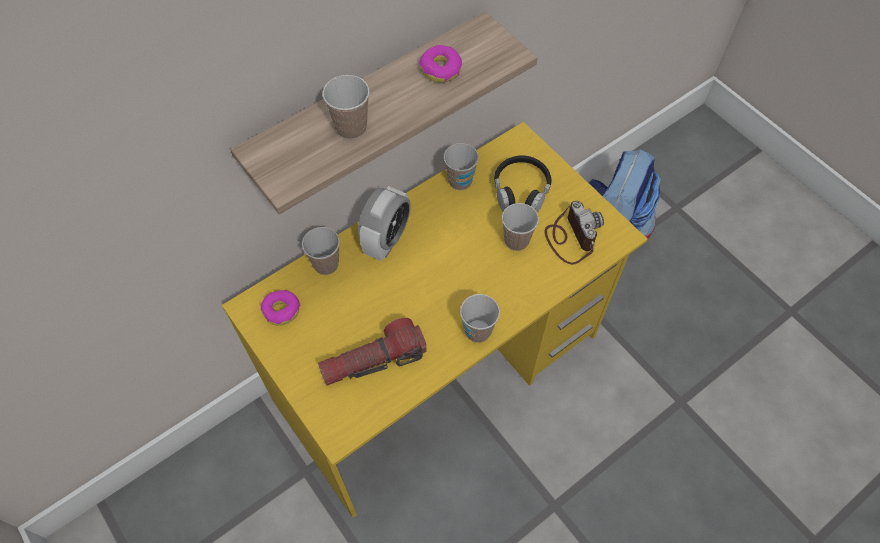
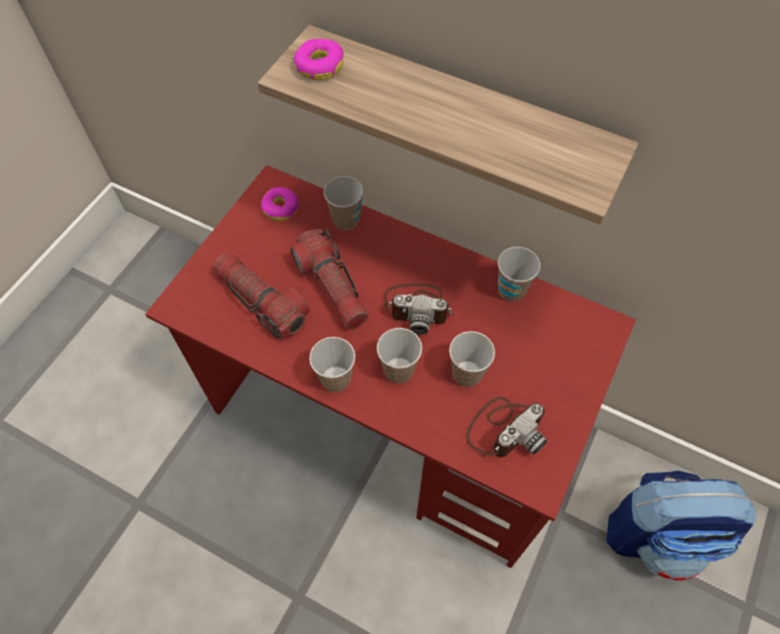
camera: 65 degrees right, 0 degrees up
(351, 128) = (386, 95): cup -> cup (398, 370)
(386, 240) = (400, 256): alarm clock -> none
(389, 301) = (332, 287): none -> flashlight
(438, 369) = (391, 422): yellow desk -> red desk
(440, 69) = (516, 135): donut -> donut (319, 66)
(442, 248) = (418, 307): none -> camera
(521, 190) = (537, 353): black headphones -> none

